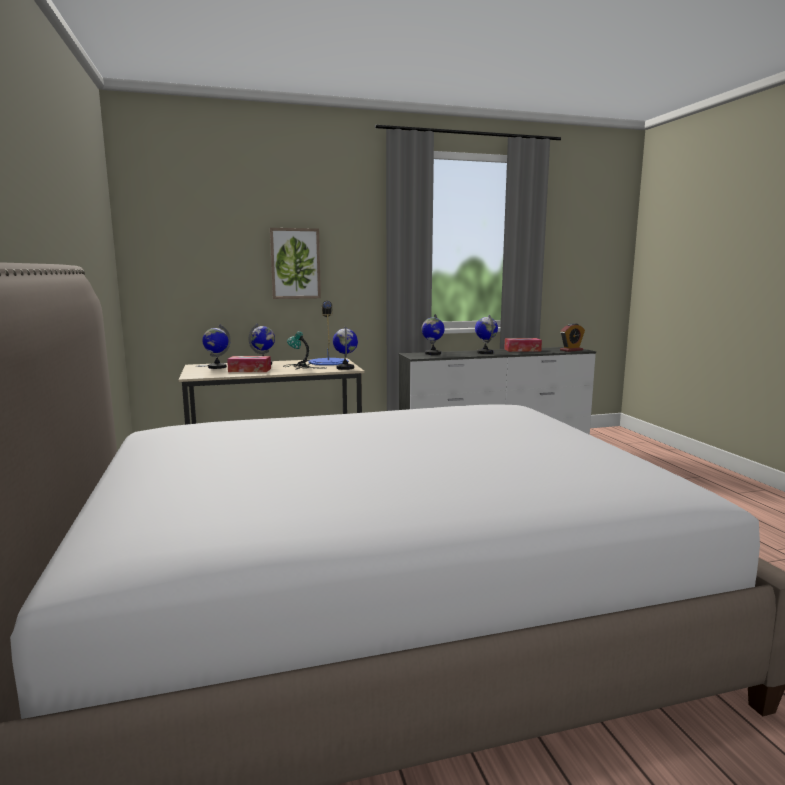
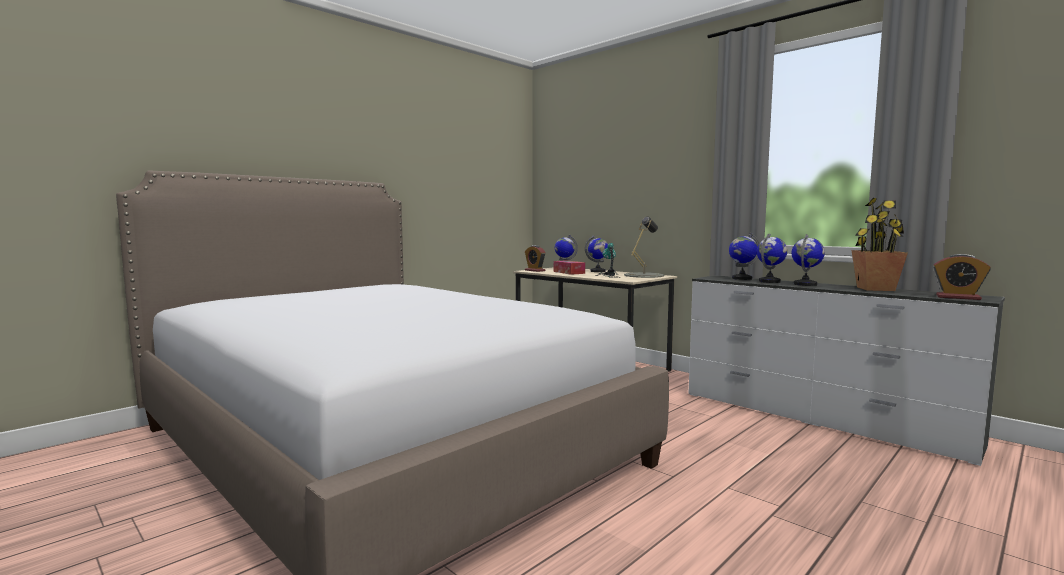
camera: 60 degrees right, 5 degrees down
(201, 374) = (535, 270): none -> alarm clock
(295, 263) = (640, 183): picture -> none
(328, 362) = (643, 275): blue table lamp -> grey table lamp
(345, 368) = (630, 279): globe -> globe (770, 281)
(522, 350) = (875, 289): tissue box -> potted plant

